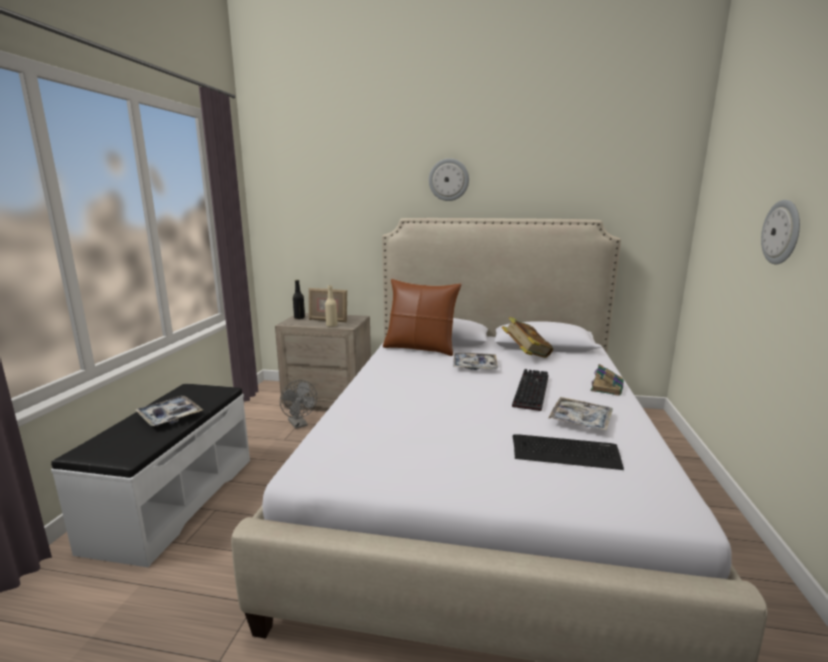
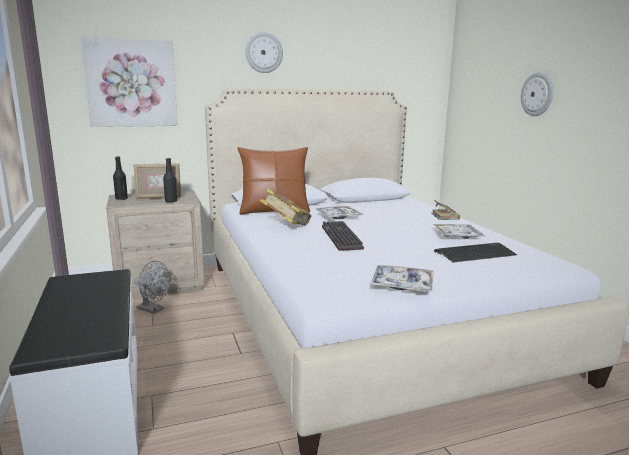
camera: 30 degrees left, 0 degrees up
(170, 416) = (91, 303): tray -> tray (402, 285)
(323, 213) = (131, 83): none -> picture
(331, 325) = (171, 201): beige bottle -> black bottle
(526, 355) = (364, 205): book -> book (286, 226)
(529, 390) = (401, 225): keyboard -> keyboard (339, 237)

